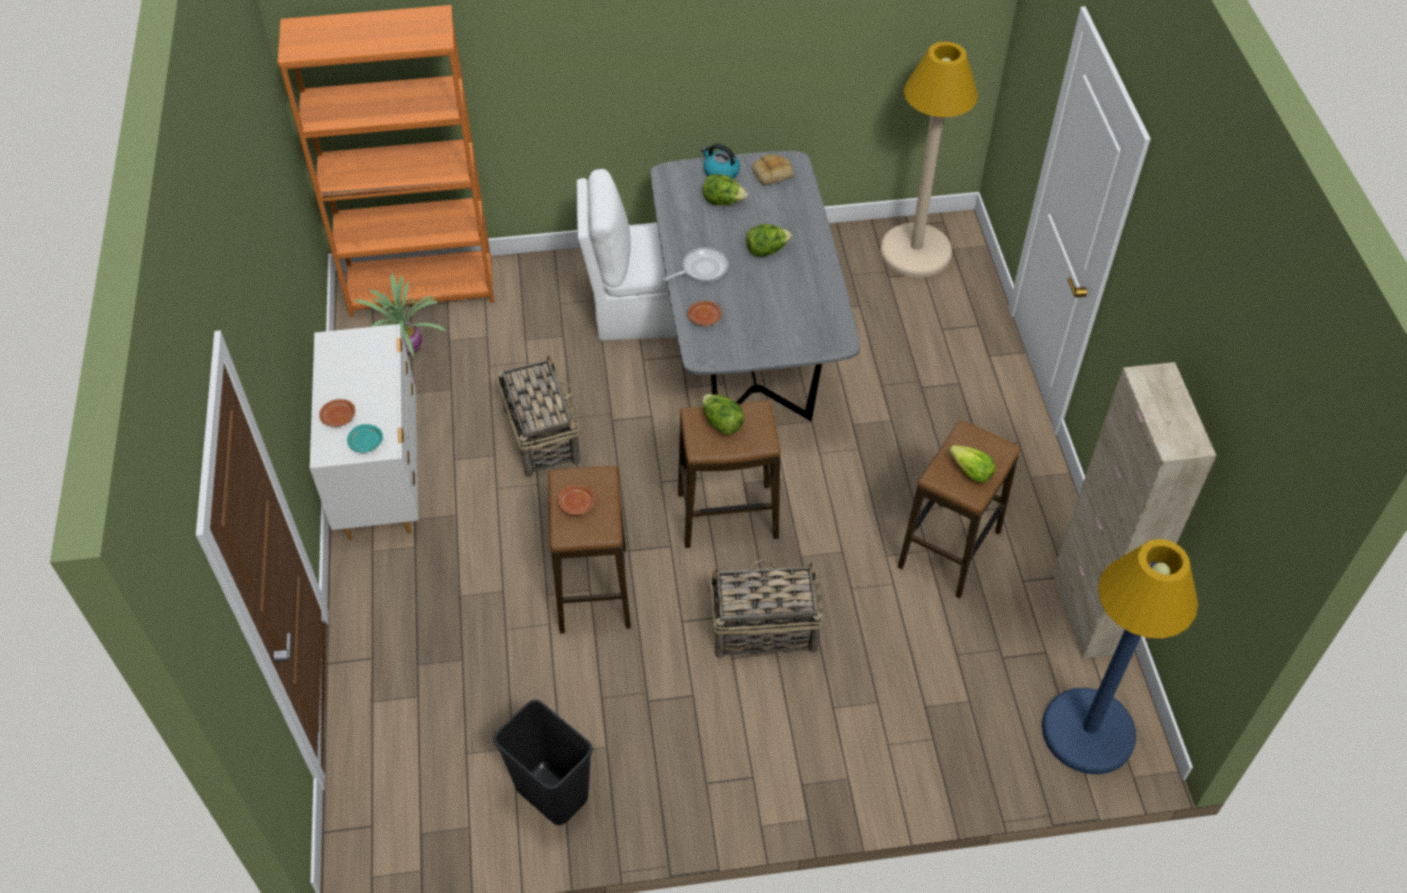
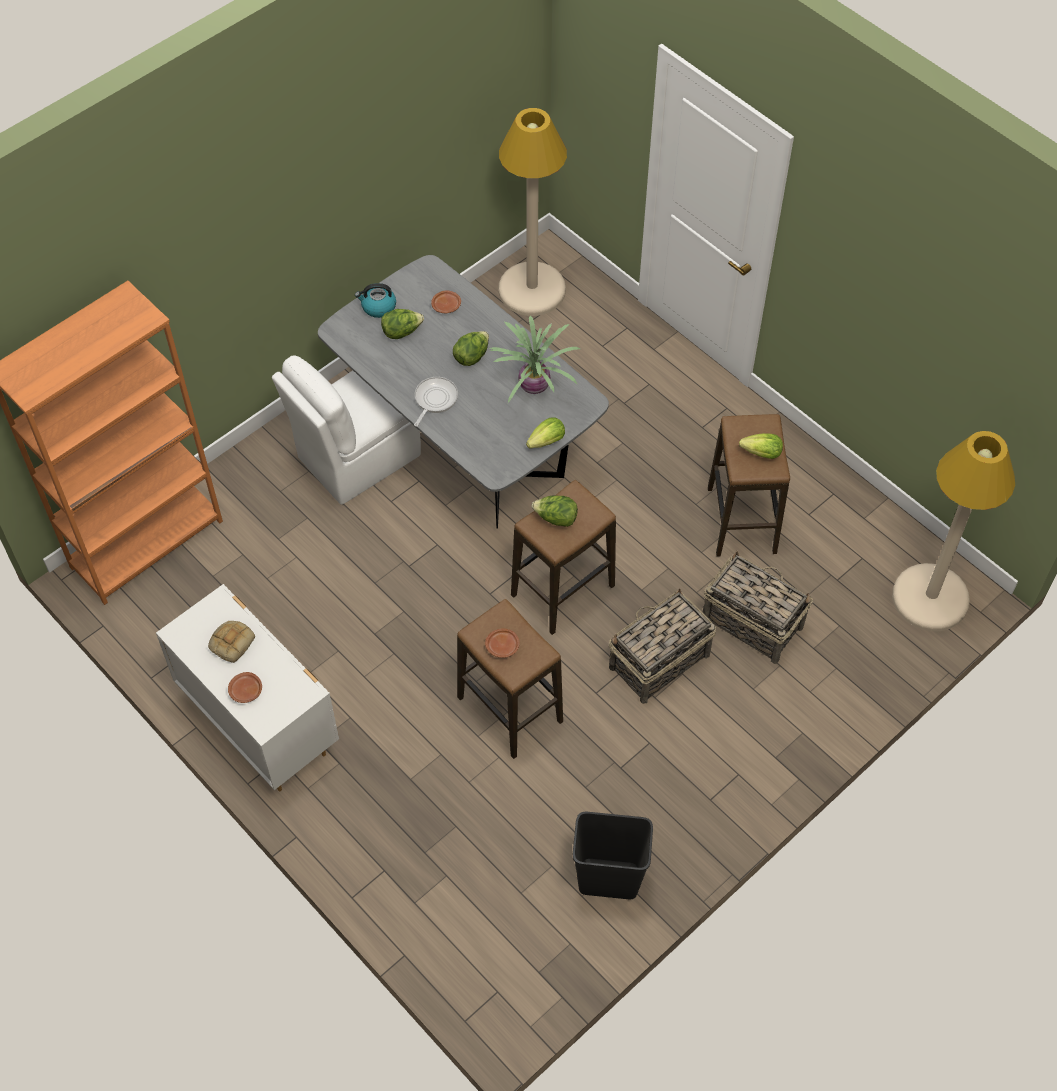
camera: 35 degrees left, 5 degrees up
(366, 443) = (289, 698): turquoise plate -> none
(406, 347) = (180, 603): potted plant -> potted plant (532, 386)
(541, 435) = (362, 611): basket -> basket (751, 622)
(705, 317) = (471, 439): brown plate -> brown plate (446, 305)
(771, 354) = (547, 441): none -> lettuce
(772, 172) = (420, 285): bread -> bread (231, 642)
(1088, 612) = (868, 511): beige cabinet -> none
(1088, 732) = (930, 598): blue floor lamp -> beige floor lamp

